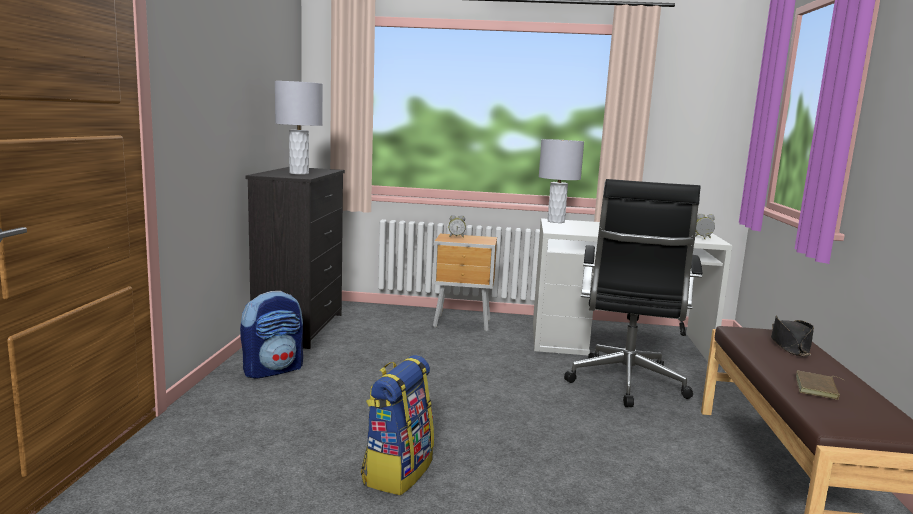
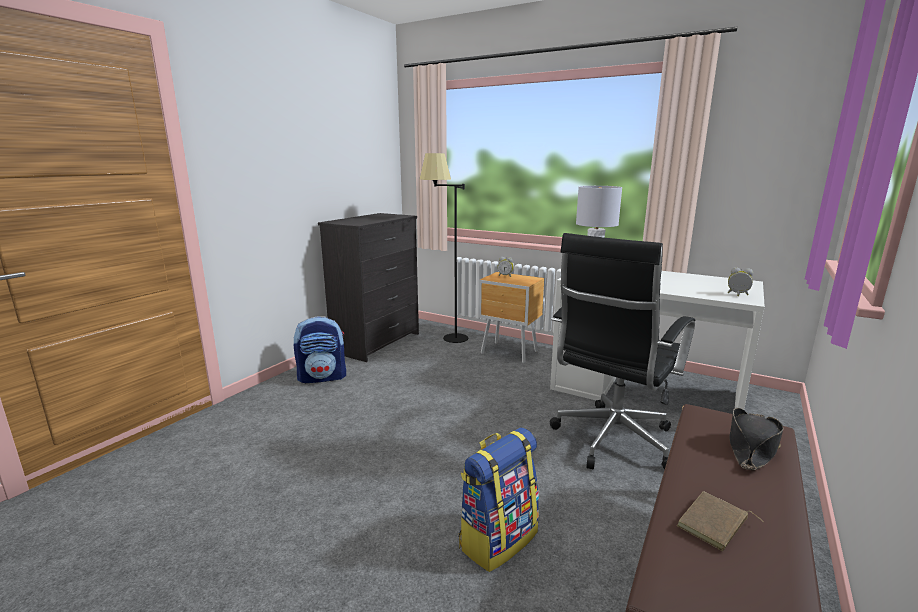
camera: 25 degrees right, 5 degrees up
(299, 173) = (365, 220): grey table lamp -> none
(381, 319) = (446, 340): none -> black floor lamp
(397, 471) = (316, 492): backpack -> backpack (497, 538)

